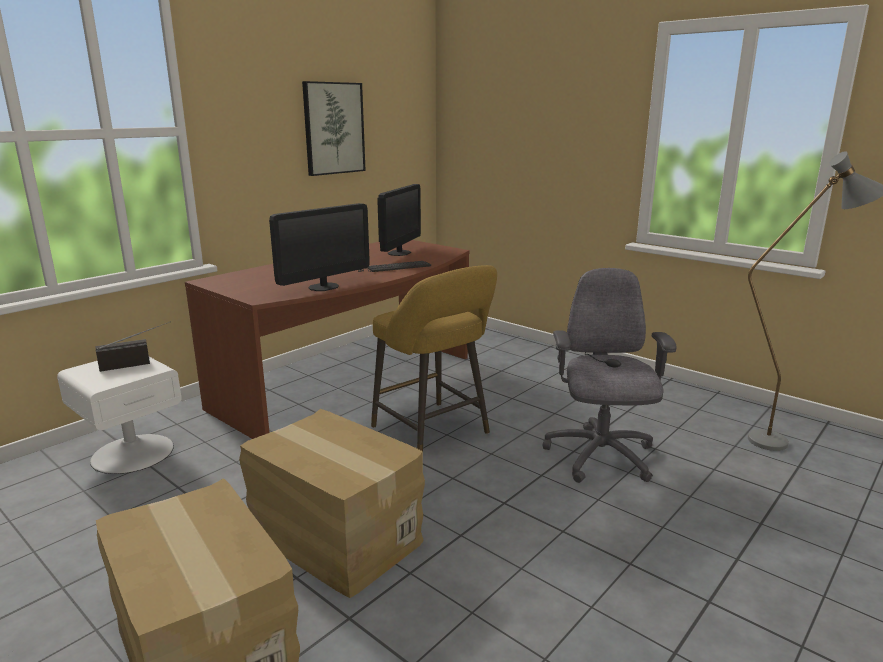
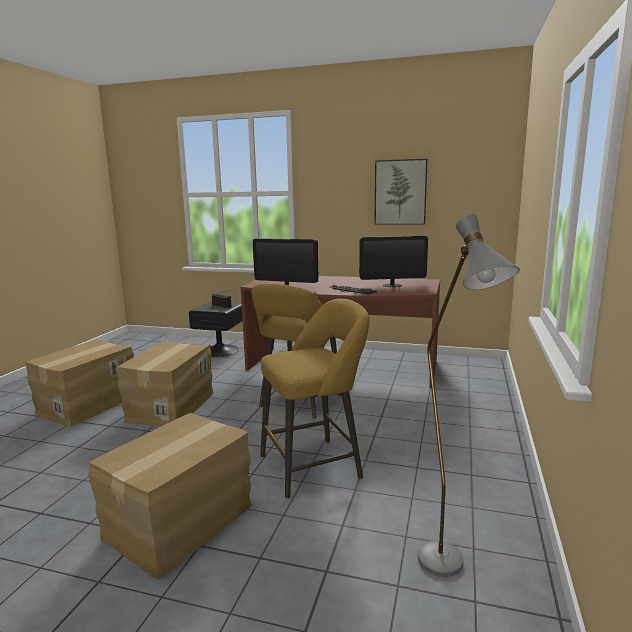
camera: 65 degrees right, 5 degrees down
(132, 452) = (220, 350): white nightstand -> black nightstand
(600, 457) = (315, 465): grey office chair -> yellow stool
(691, 567) = (181, 523): none -> cardboard box

